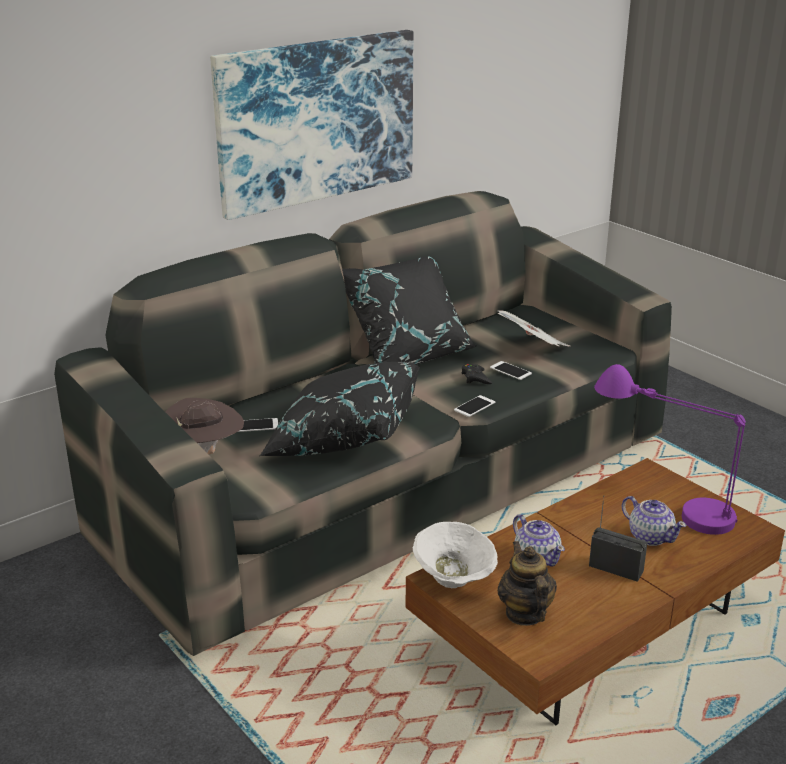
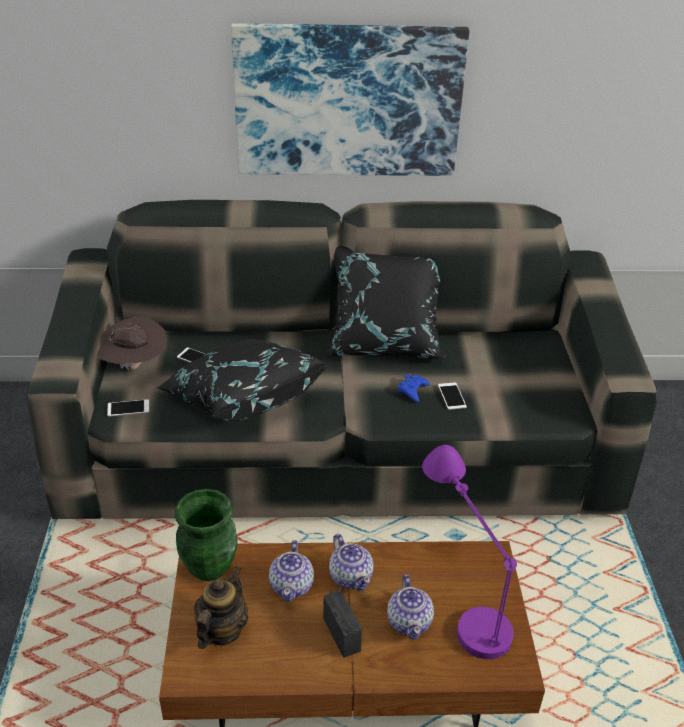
camera: 35 degrees right, 10 degrees up
(454, 579) = (210, 567): white bowl -> green vase
(474, 406) = (374, 418): phone -> phone (128, 408)
(475, 378) = (412, 390): black game controller -> blue game controller
(532, 347) = (502, 380): newspaper -> none
(571, 531) = (351, 576): none -> teapot

